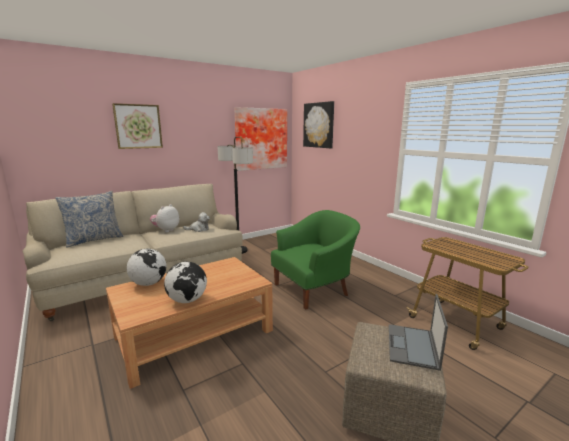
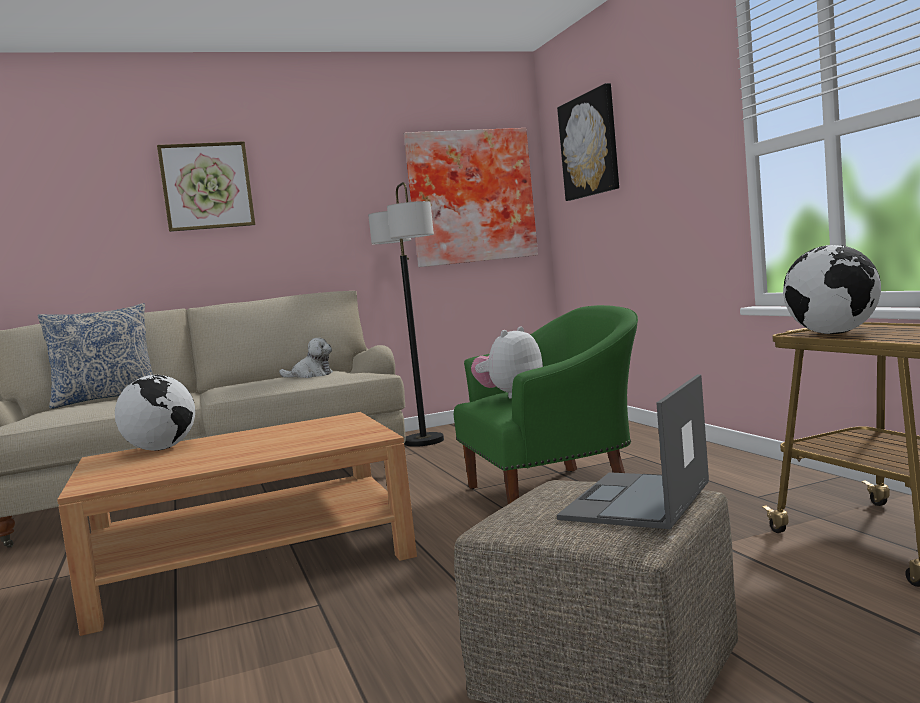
camera: 15 degrees right, 10 degrees down
(166, 230) = (247, 381): plush toy -> plush toy (511, 396)
(187, 300) = (211, 463): globe -> globe (833, 334)

